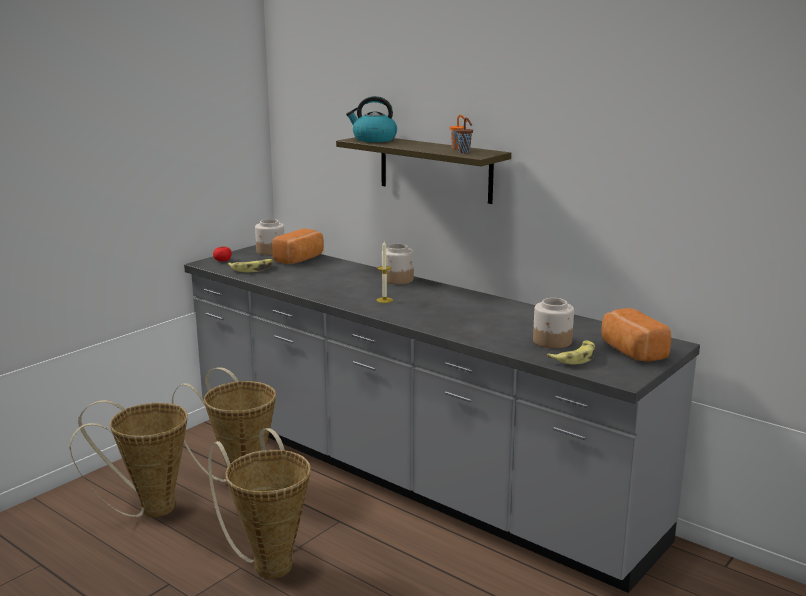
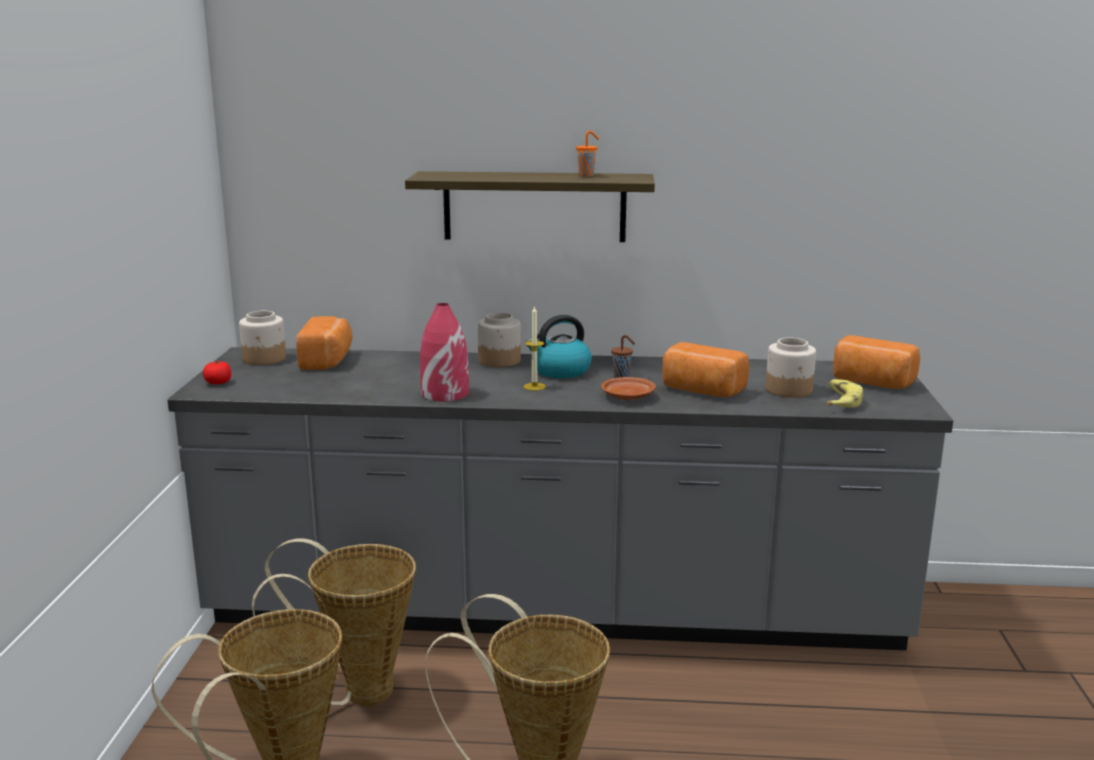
camera: 35 degrees left, 0 degrees up
(252, 269) = (286, 385): banana -> none
(324, 292) = (444, 393): none -> red vase
(374, 139) = (450, 175): kettle -> kettle (560, 371)
(429, 319) = (628, 396): none -> brown plate
(464, 152) = (610, 178): brown cup -> brown cup (622, 377)
(487, 327) = (701, 391): none -> bread

